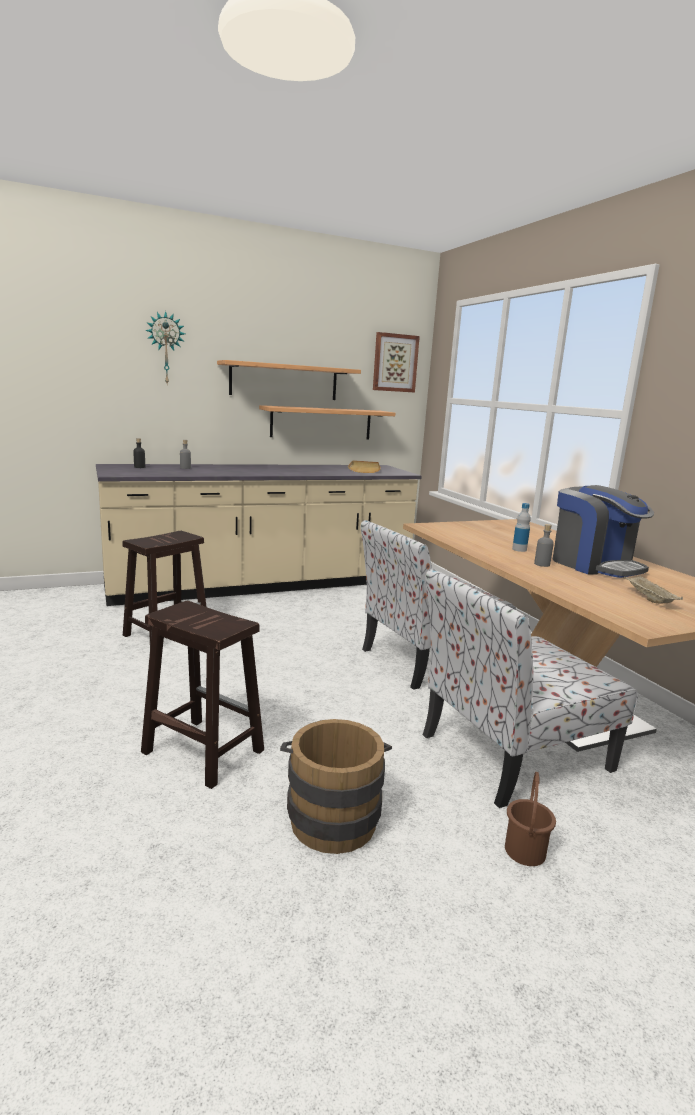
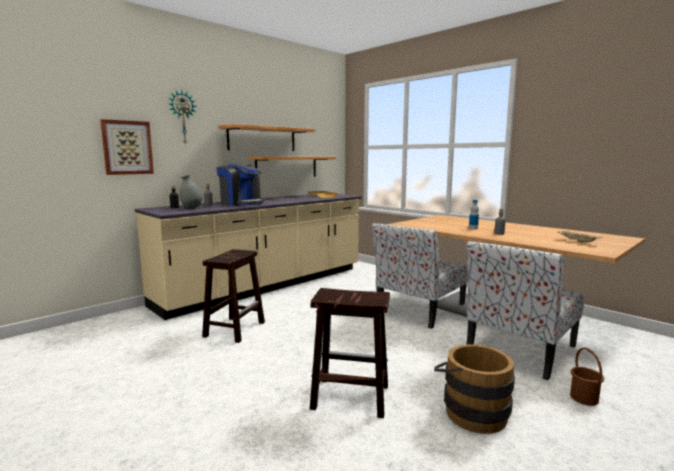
camera: 20 degrees left, 5 degrees down
(155, 470) = (191, 208): none -> grey vase
(395, 363) = (326, 125): picture -> picture (127, 147)
(594, 565) = (522, 231): coffee machine -> coffee machine (241, 203)

